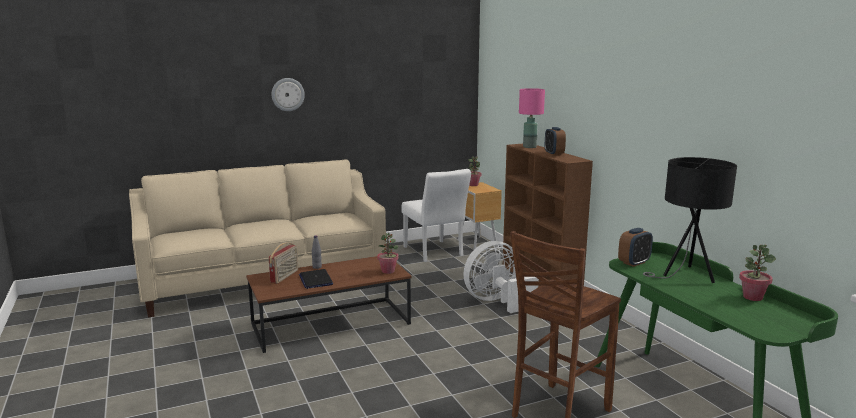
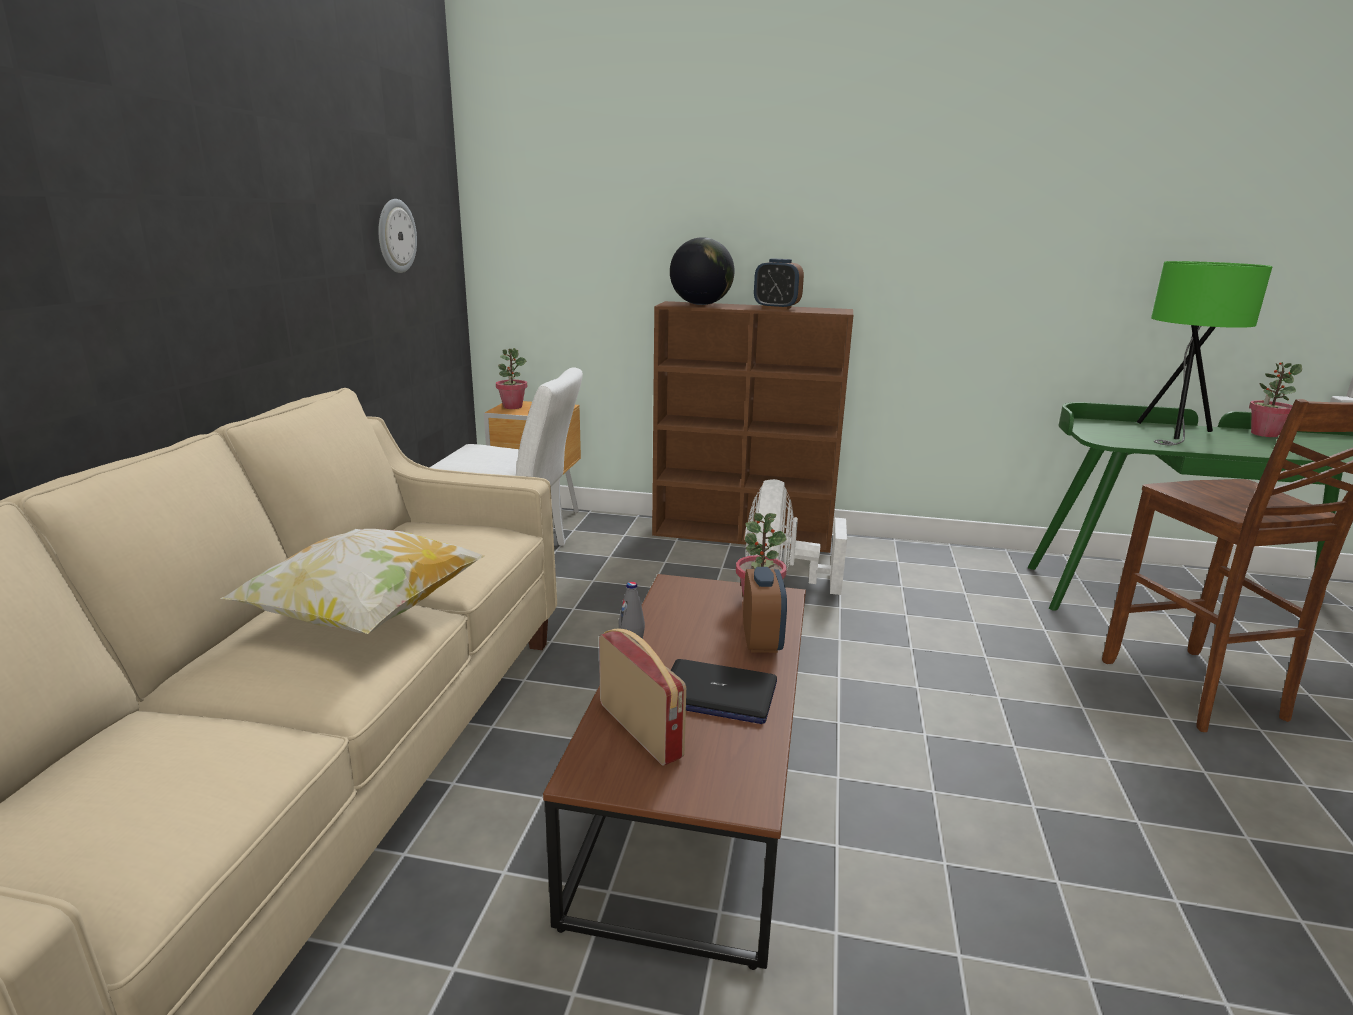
camera: 55 degrees left, 5 degrees up
(279, 227) = (366, 616): none -> pillow
(287, 94) = (131, 197): wall clock -> wall clock (395, 236)
(530, 147) = (701, 304): pink table lamp -> globe
(634, 263) = (1106, 436): alarm clock -> alarm clock (761, 642)
(685, 276) = (1173, 433): black table lamp -> green table lamp

